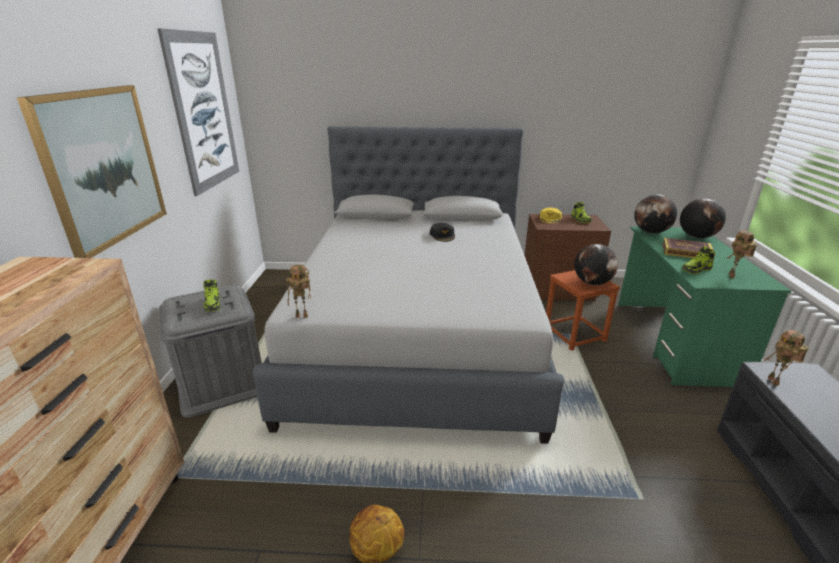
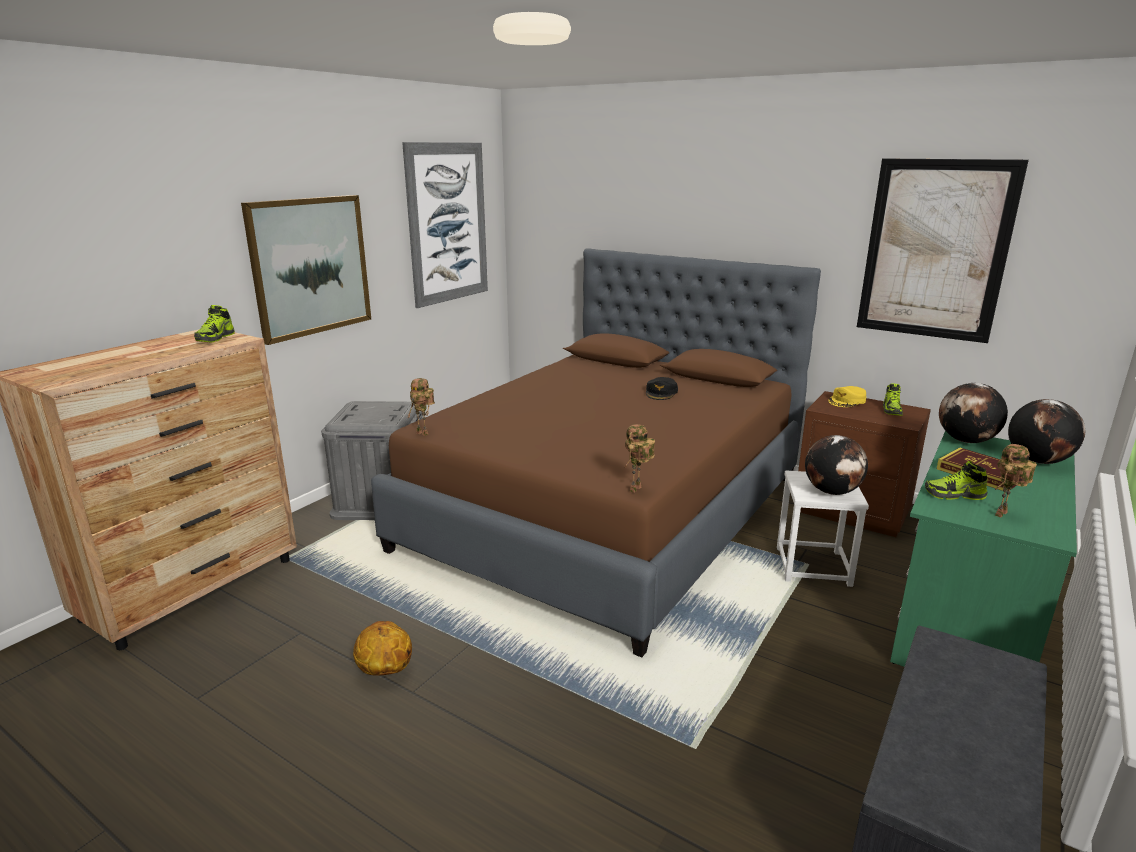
camera: 30 degrees right, 5 degrees down
(213, 304) = (380, 413): shoe -> shoe (215, 338)
(418, 335) = (607, 512): grey bed -> brown bed
(574, 334) = (812, 566): brown stool -> white stool
(594, 109) = (935, 250): none -> picture
(775, 382) = (929, 657): toy robot -> toy robot (636, 490)

